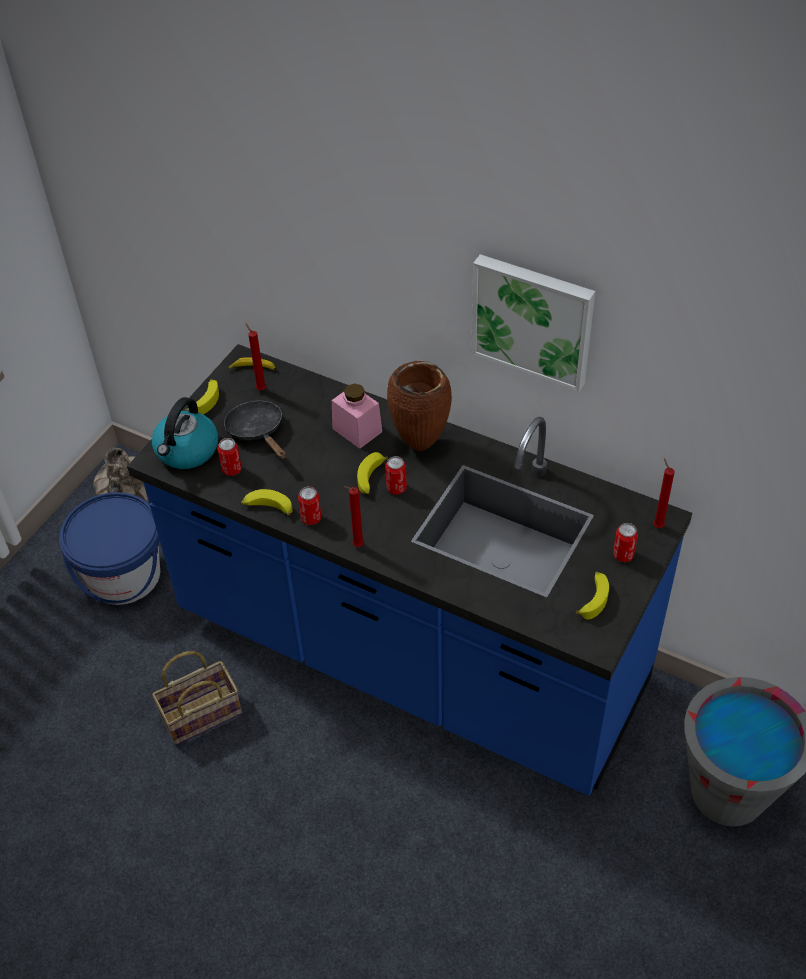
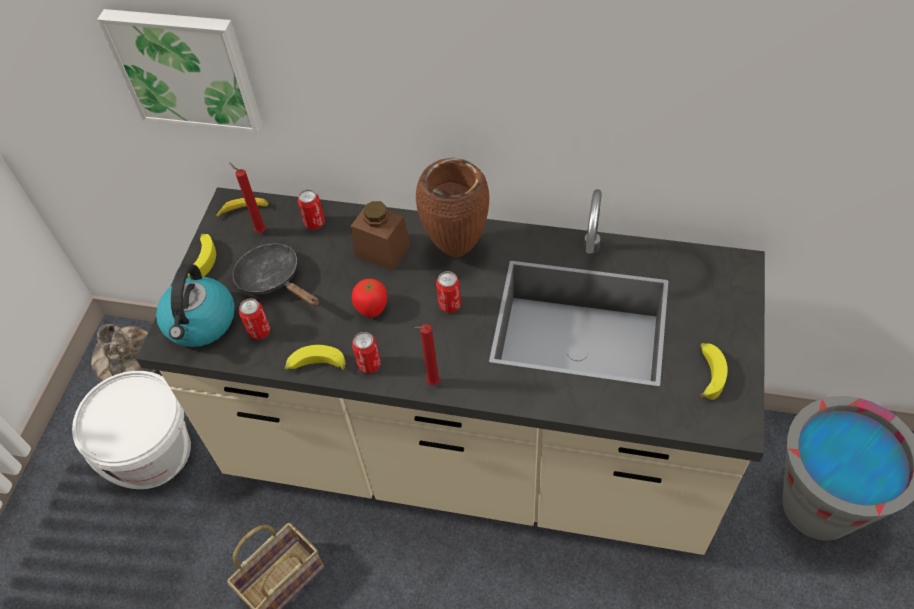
camera: 15 degrees left, 5 degrees up
(123, 575) = (152, 453): blue bucket -> white bucket
(330, 474) = (372, 308): none -> tomato
(357, 430) = (382, 251): pink jar -> brown jar
(371, 479) = (418, 301): banana -> none
(409, 653) = (470, 452): blue counter -> beige counter
(533, 319) = (573, 81): picture -> picture (186, 68)
(623, 555) = (717, 316): can -> can (314, 223)
(657, 525) = (736, 274): red candle -> none

